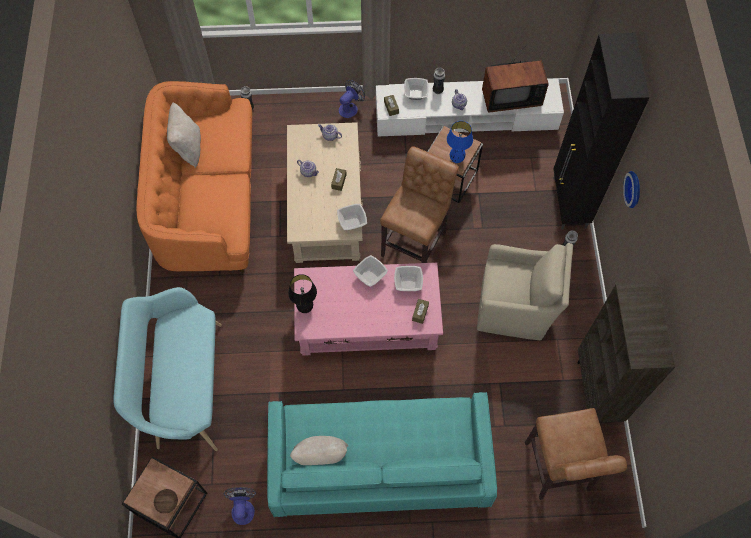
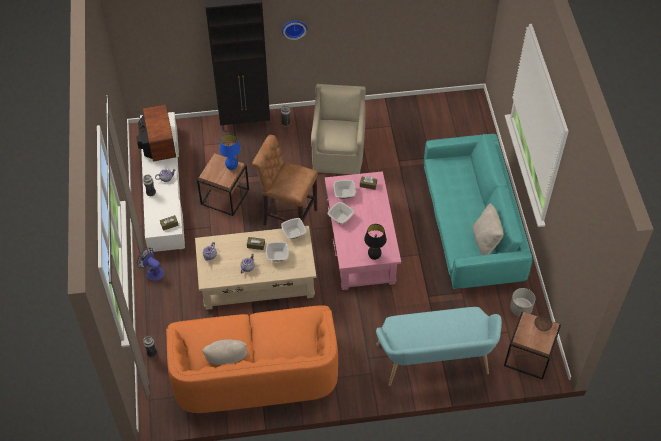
camera: 95 degrees left, 10 degrees down
(243, 507) = (521, 309): fan -> grey planter
(415, 94) = (155, 209): bowl -> bowl (277, 256)
(558, 470) = (456, 128): brown stool -> none
(597, 391) = (396, 107): brown bookcase -> none

